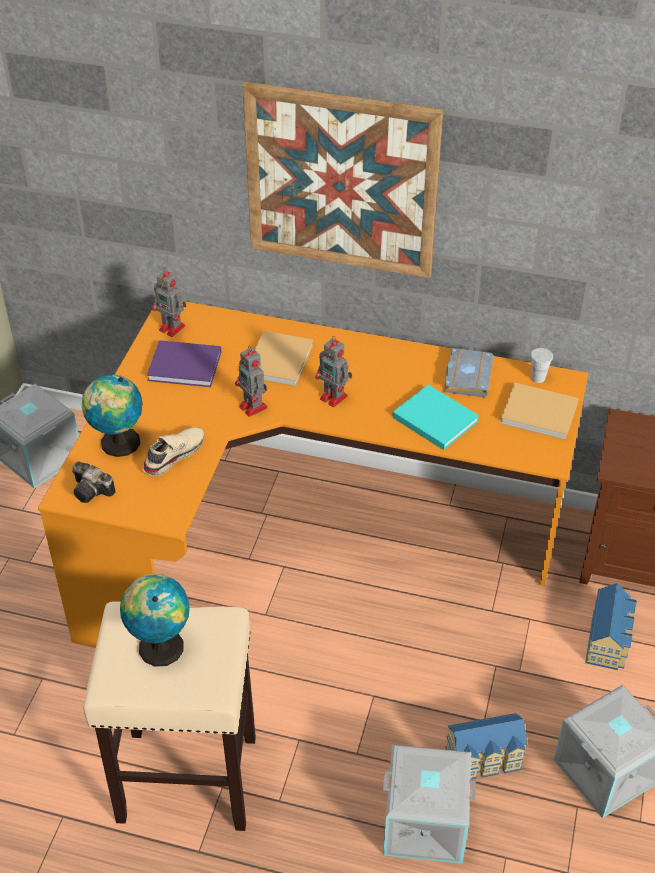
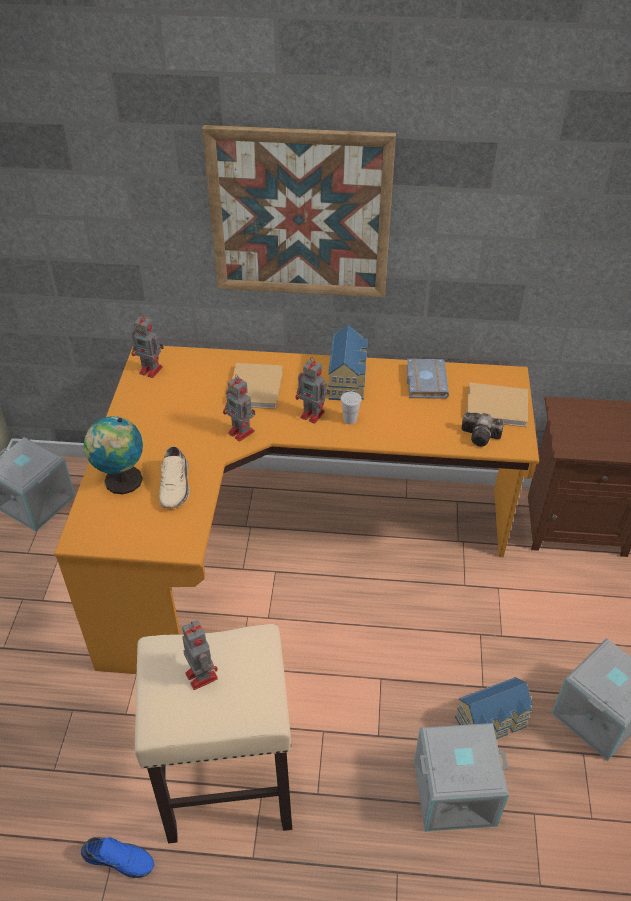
camera: 10 degrees left, 0 degrees up
(65, 829) = (119, 858): none -> blue shoe
(93, 491) = (106, 530): camera -> camera (482, 437)
(160, 645) = (200, 674): globe -> toy robot
(173, 455) = (176, 485): beige shoe -> beige shoe turned 150 degrees clockwise
(187, 366) = (172, 402): purple book -> none
(433, 418) = (406, 422): turquoise book -> none
(538, 378) = (486, 376): white cup -> white cup (350, 420)
(609, 640) = (569, 597): toy house -> toy house (349, 380)

